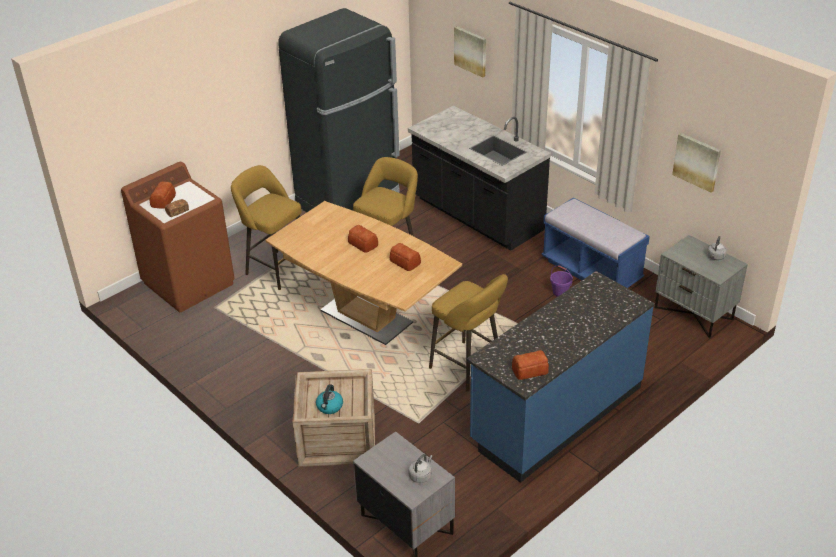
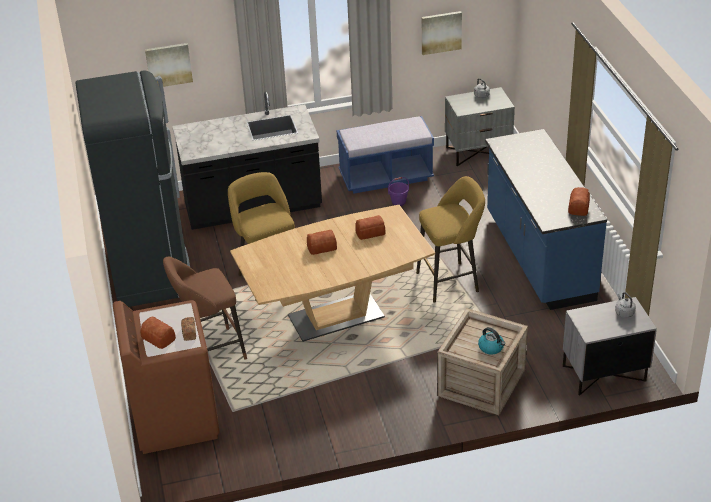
camera: 60 degrees left, 0 degrees up
(275, 269) = (210, 352): yellow stool -> brown stool

